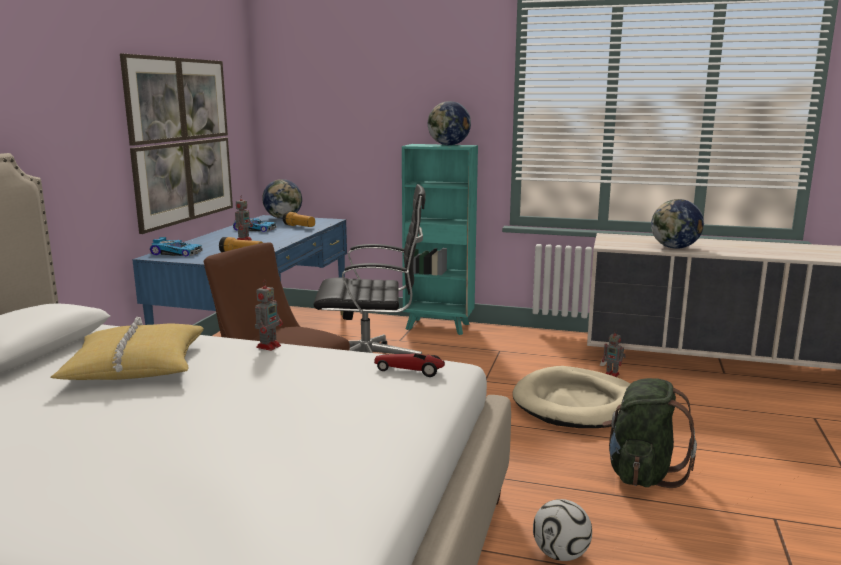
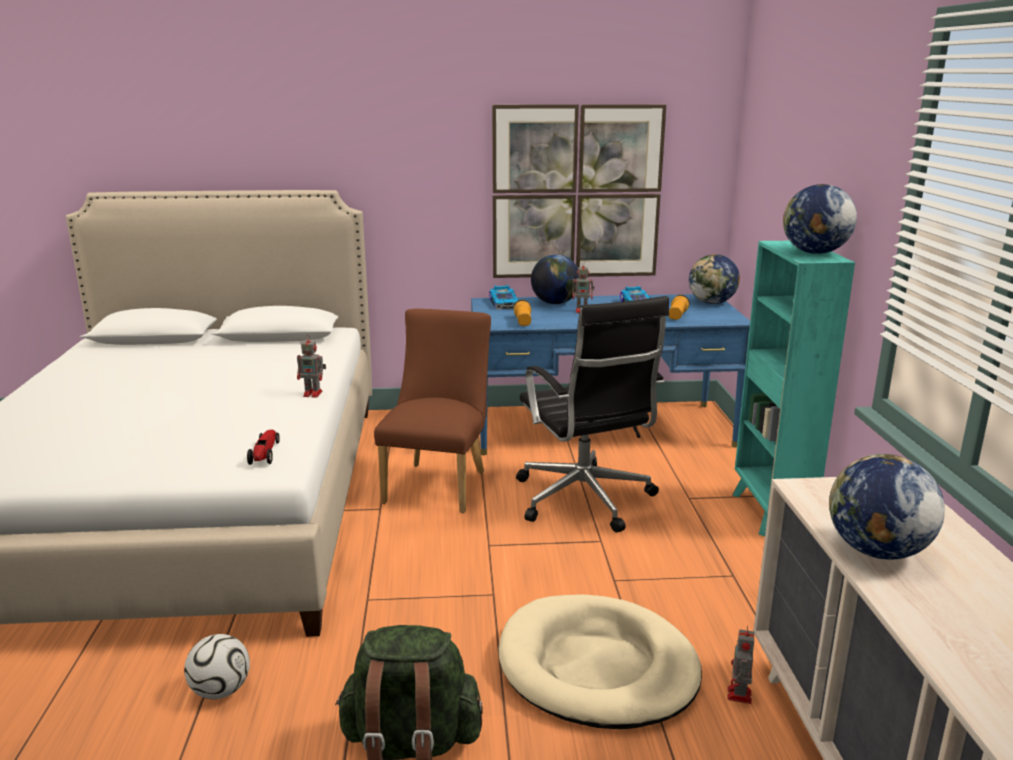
camera: 70 degrees right, 5 degrees up
(135, 366) = (256, 367): yellow pillow -> none
(206, 243) = (555, 303): none -> globe

